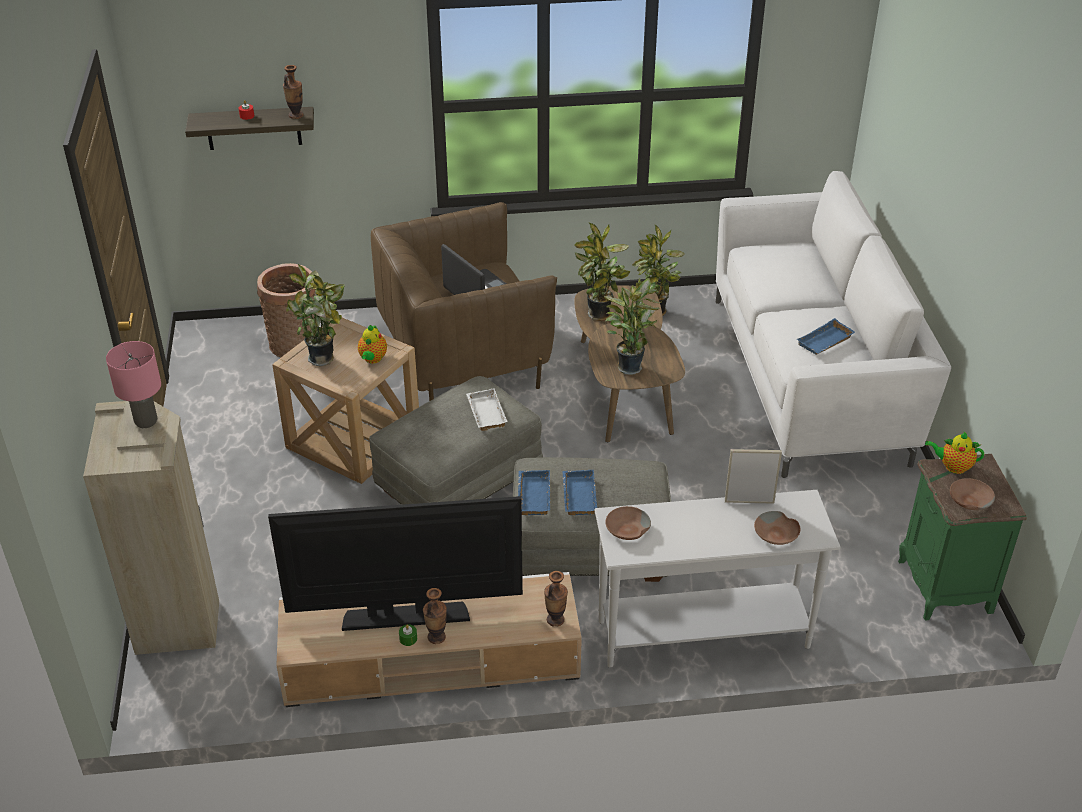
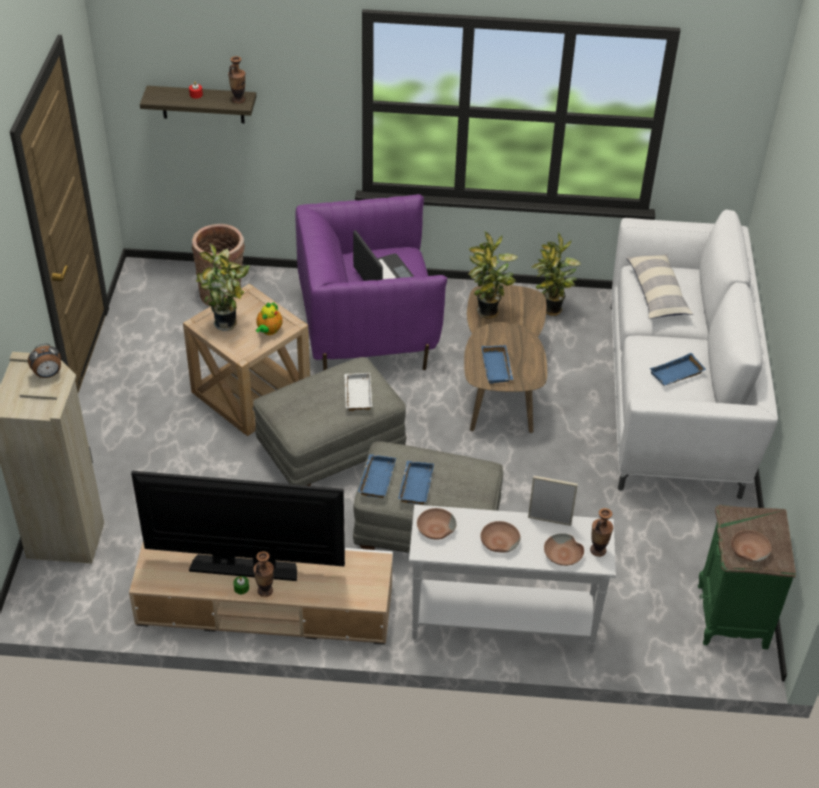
camera: 10 degrees right, 5 degrees up
(146, 421) = (48, 375): pink table lamp -> alarm clock
(465, 356) = (368, 328): brown armchair -> purple armchair
(555, 620) = (368, 592): vase -> vase (598, 550)
(629, 366) = (498, 368): potted plant -> blue tray
(701, 532) = (499, 541): none -> brown bowl
(776, 269) = (656, 294): none -> pillow
(953, 466) = (745, 516): teapot -> none

